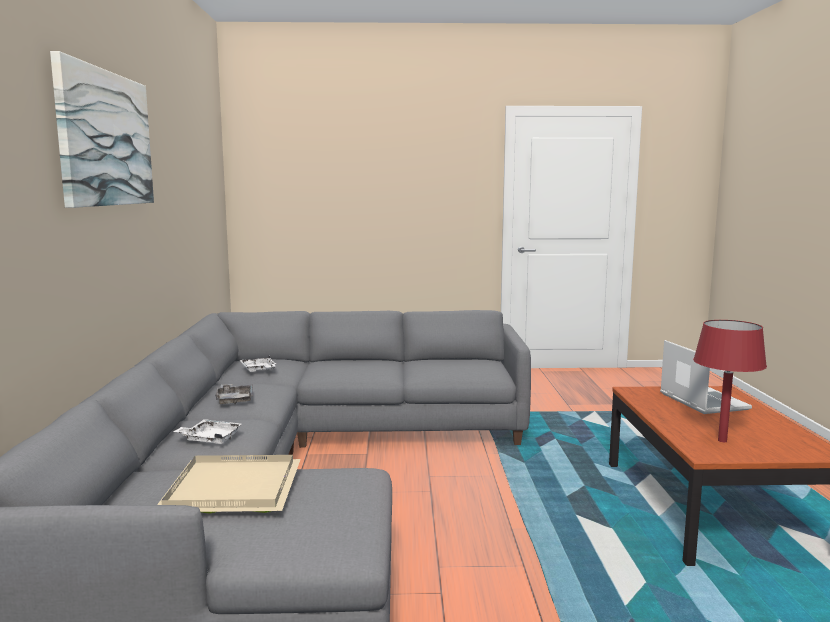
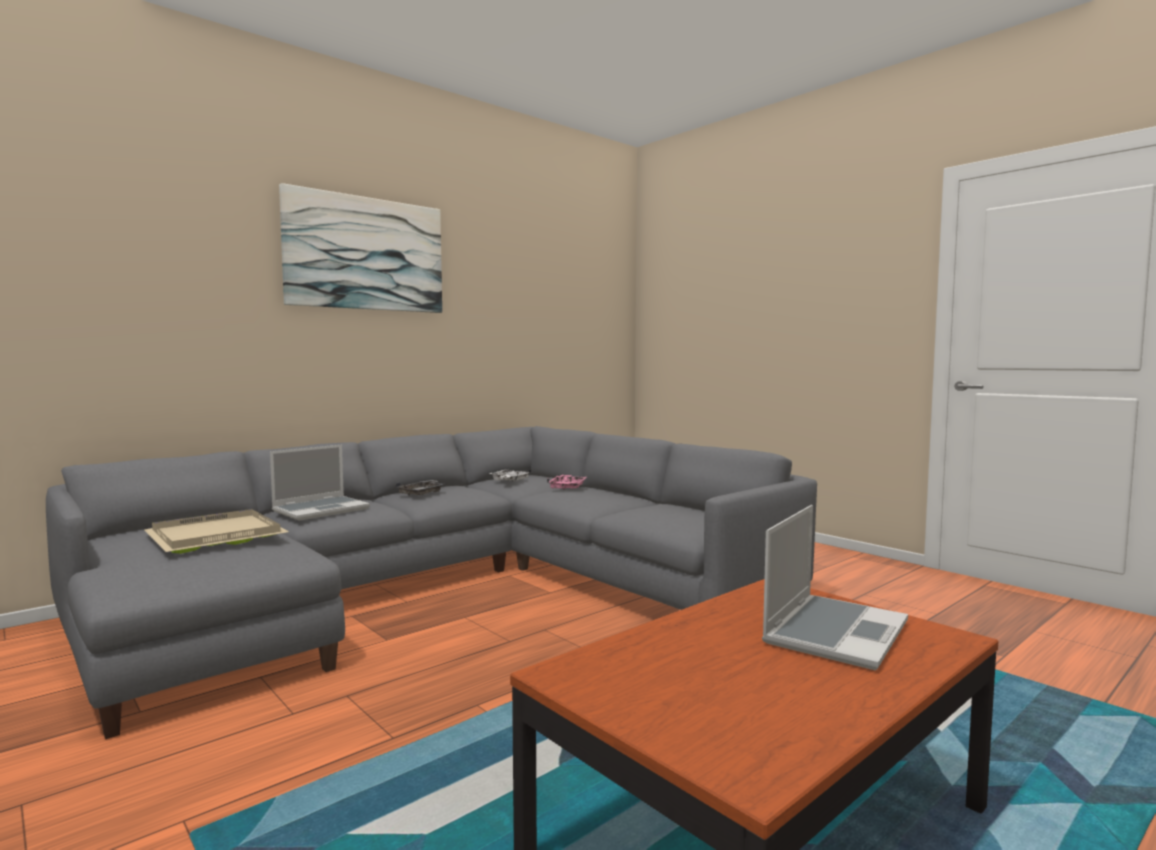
camera: 50 degrees right, 5 degrees down
(210, 439) = (321, 509): white tray -> laptop
(321, 364) = (567, 487): none -> pink tray
(722, 441) = (650, 675): red table lamp -> none

